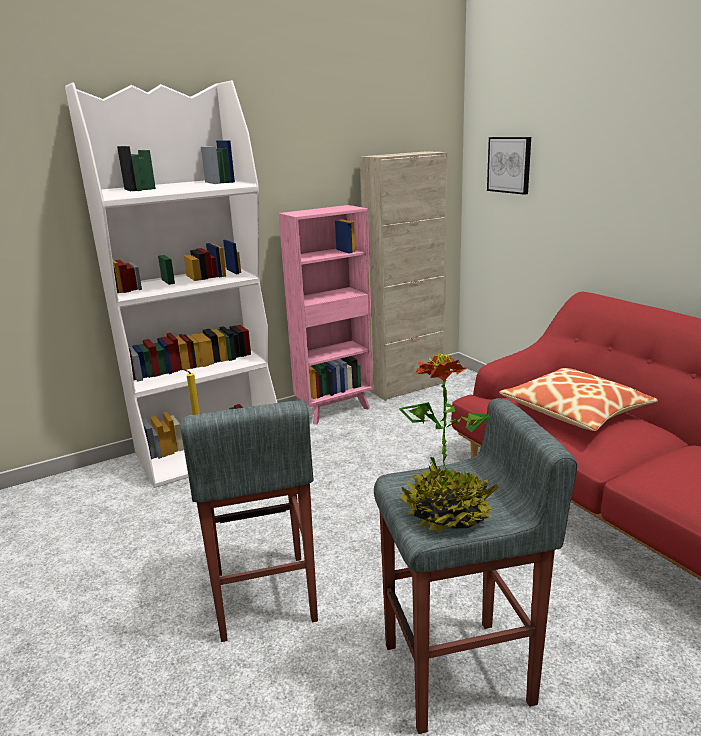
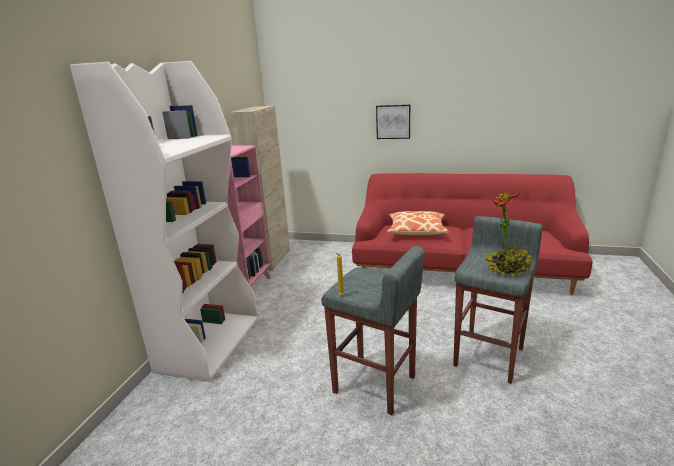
camera: 45 degrees left, 0 degrees up
(509, 165) = (306, 111): picture -> picture (393, 122)

